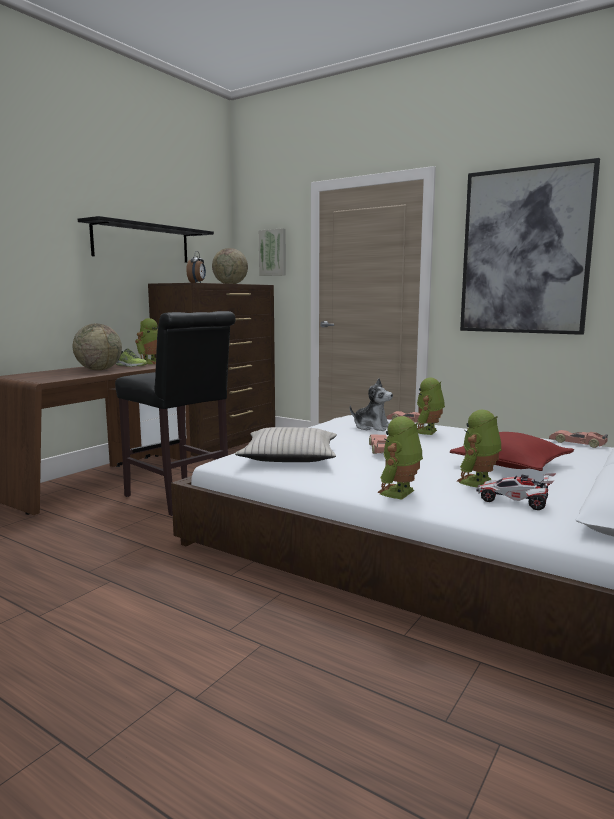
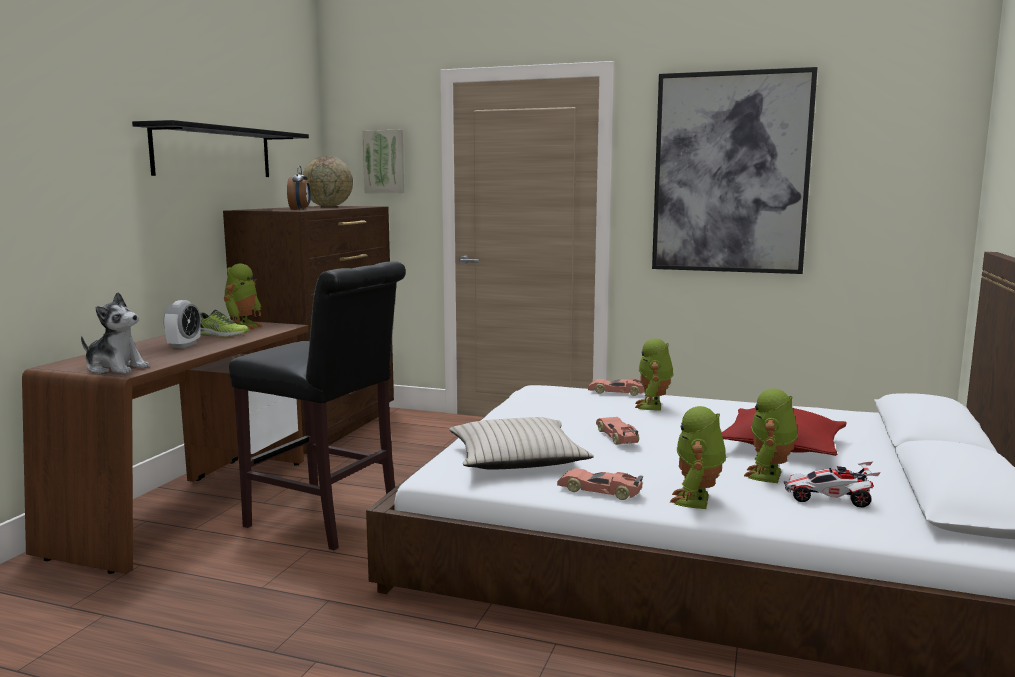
camera: 15 degrees left, 0 degrees up
(99, 370) = (184, 345): globe -> alarm clock
(372, 427) = (580, 404): plush toy -> plush toy (115, 368)
(577, 443) = (826, 409): toy car -> toy car (600, 491)

